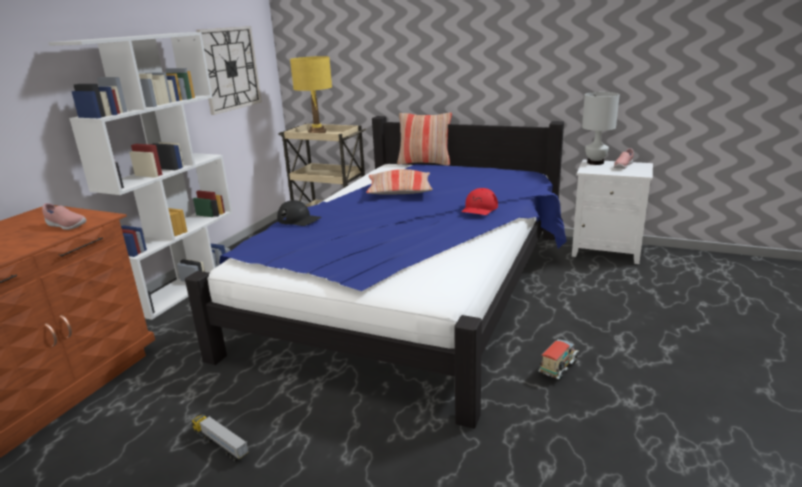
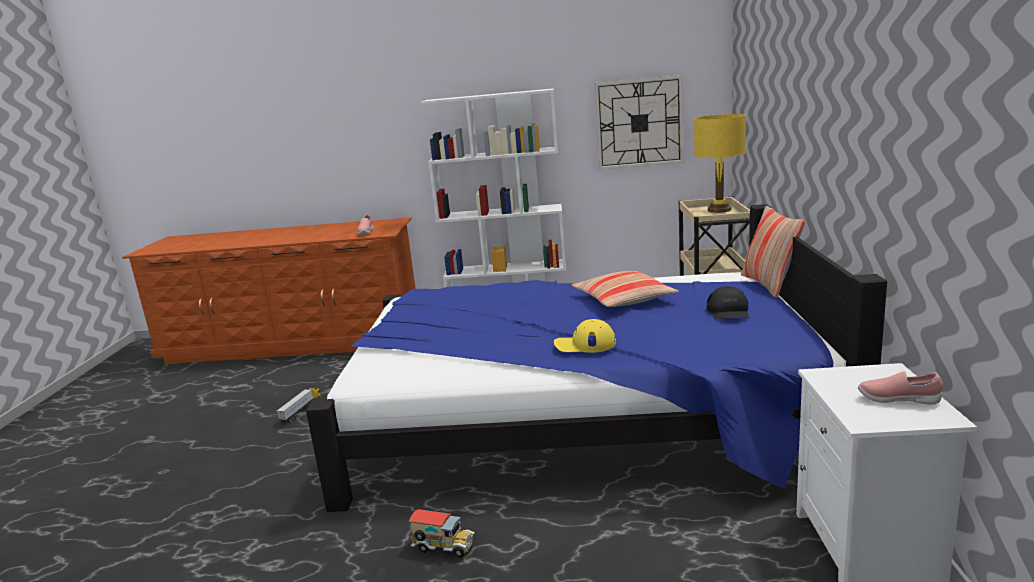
camera: 70 degrees right, 5 degrees down
(299, 219) = (499, 286): black cap -> black cap (728, 311)
(479, 208) = (584, 344): red cap -> yellow cap
(595, 162) = (890, 375): white table lamp -> none

